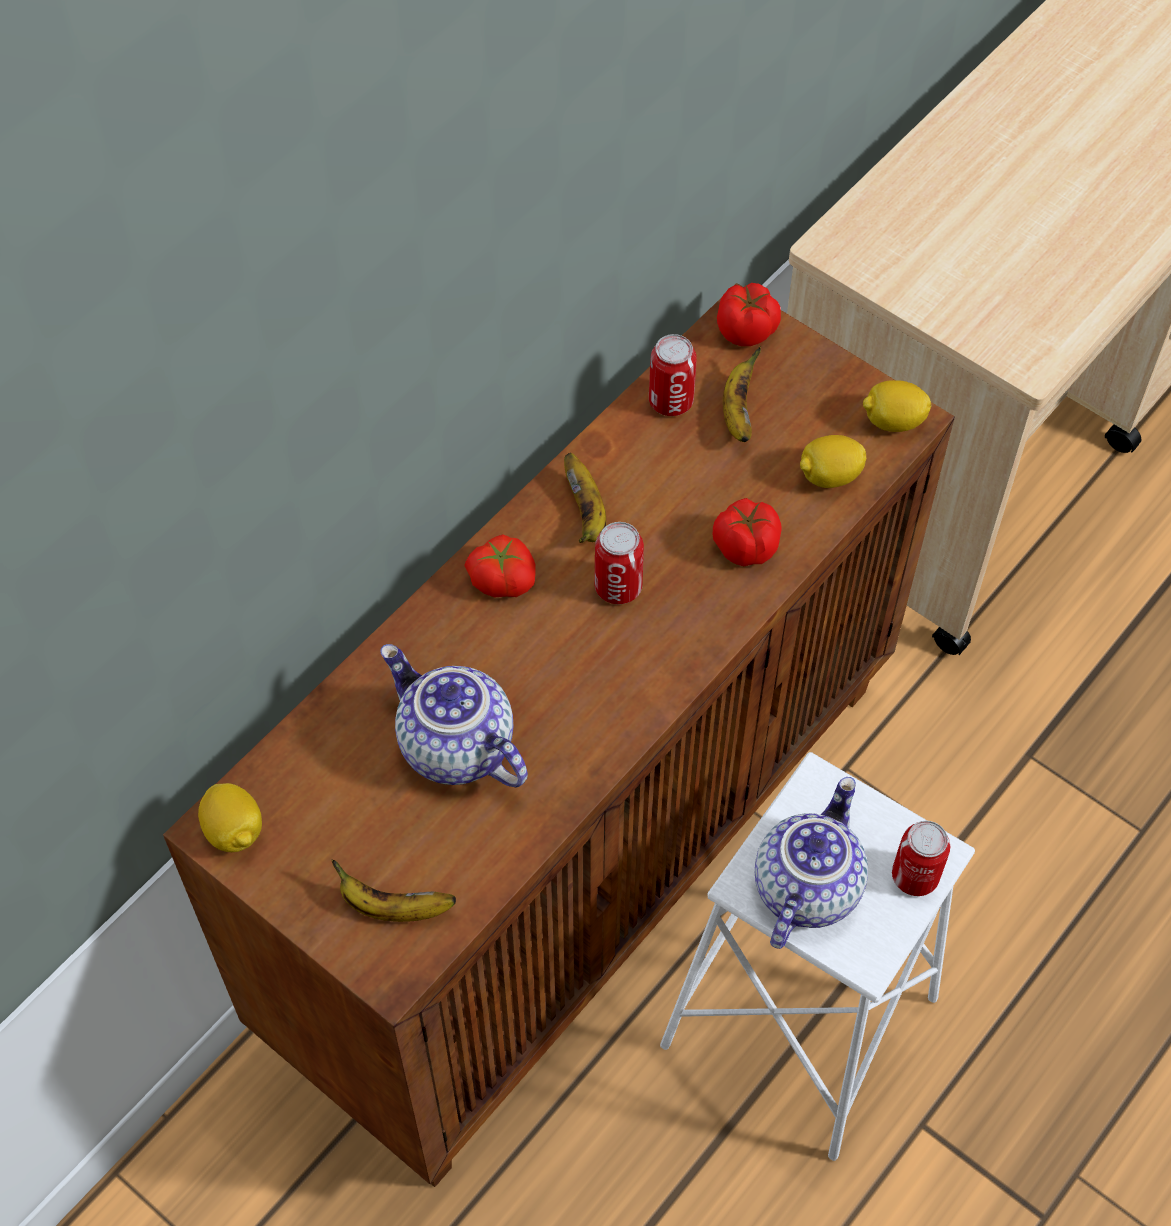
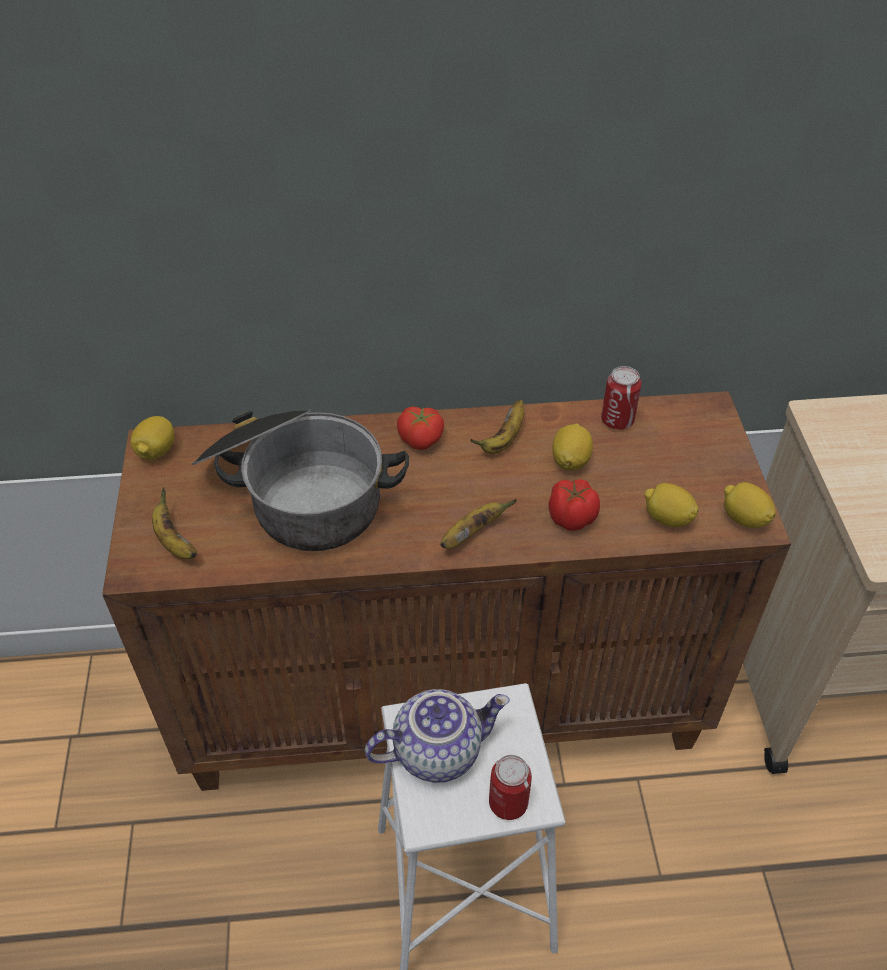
camera: 45 degrees right, 10 degrees down
(453, 747) = (297, 494): teapot -> cooking pot
(618, 587) = (475, 485): can -> none
(677, 484) = (570, 460): none -> lemon
(738, 412) = (651, 450): banana -> banana (472, 533)
(747, 331) = (706, 416): tomato -> none

